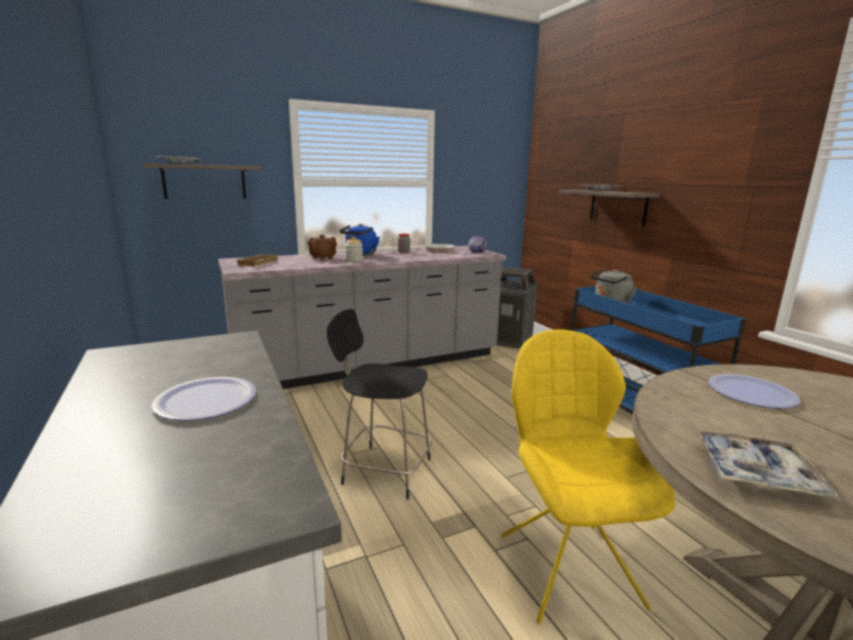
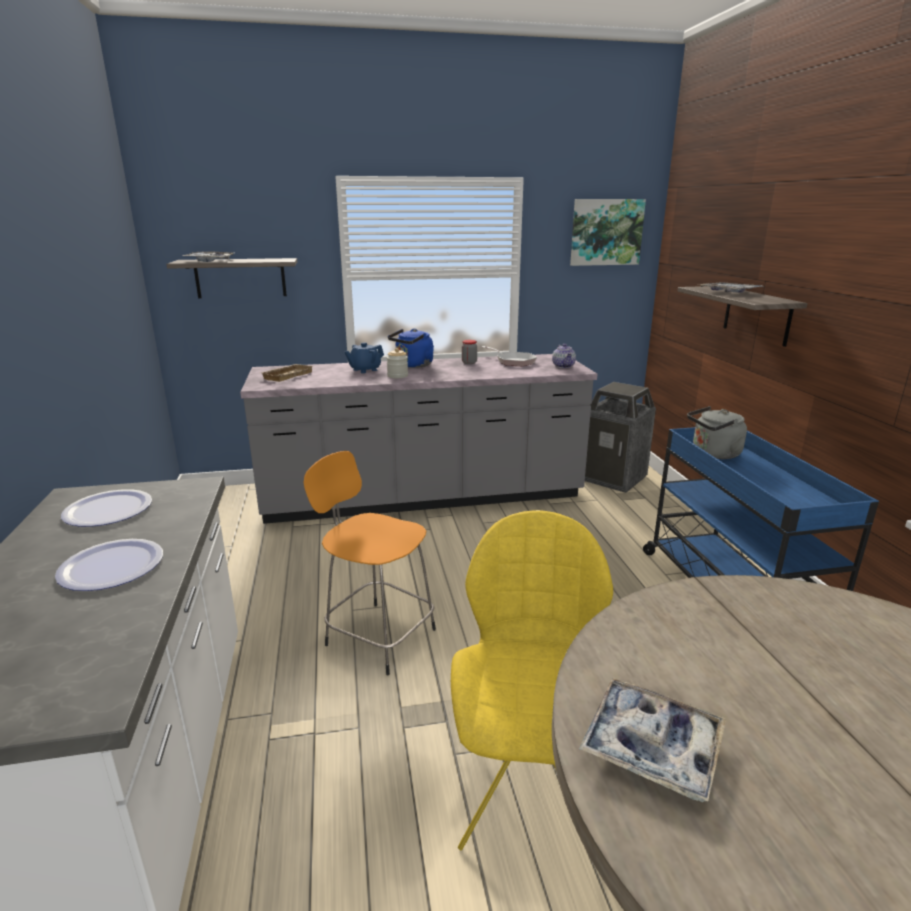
camera: 15 degrees right, 5 degrees up
(322, 258) = (365, 370): brown teapot -> blue teapot
(384, 470) = (378, 635): black stool -> orange stool
(492, 155) = (606, 232): none -> picture
(751, 393) = (762, 628): plate -> plate (108, 510)

